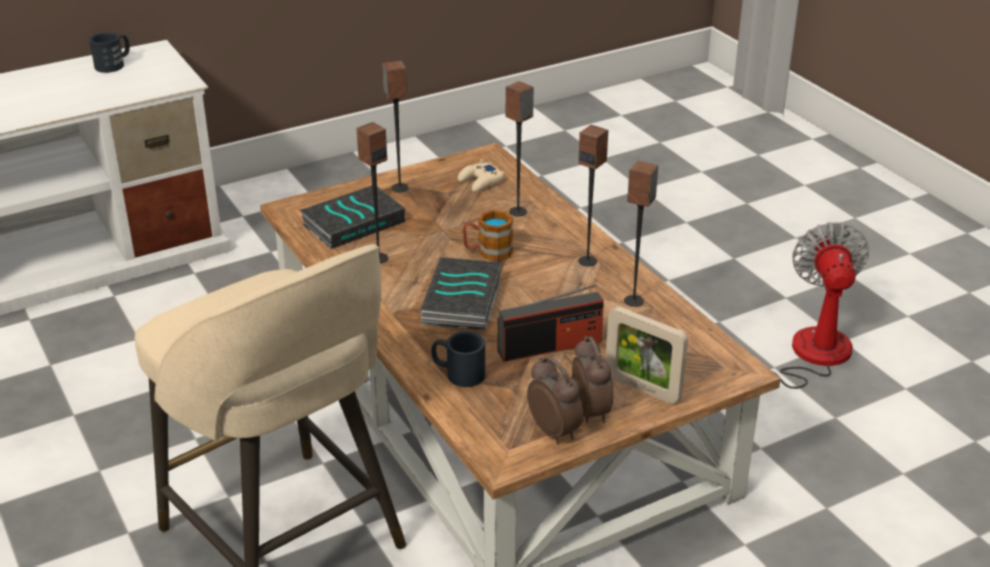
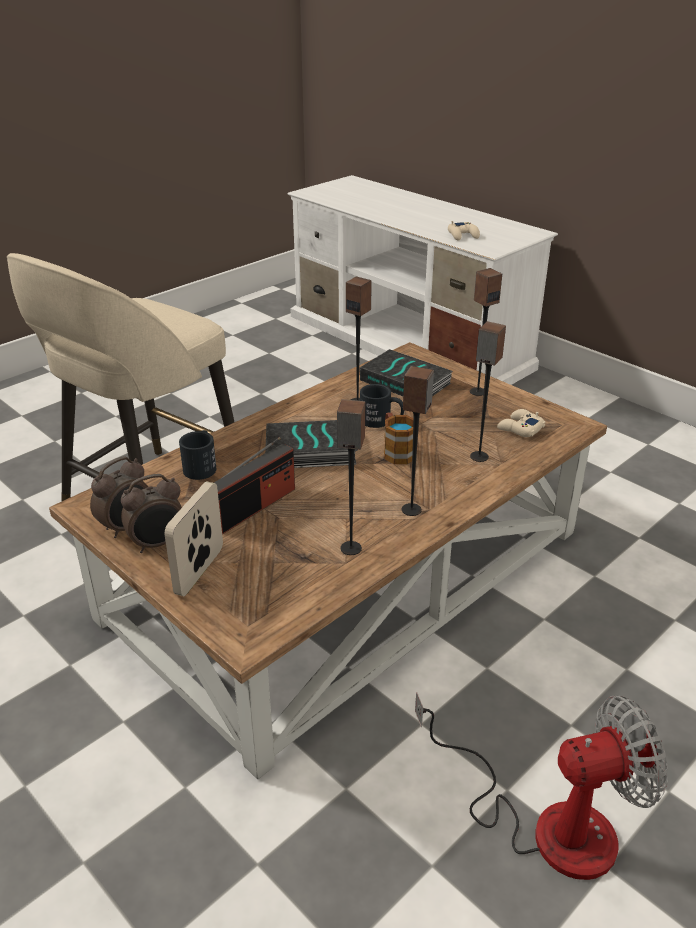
camera: 75 degrees right, 0 degrees up
(114, 64) = (498, 226): black mug -> black mug (381, 421)
(120, 88) = (463, 235): none -> beige game controller
(550, 346) = (254, 507): radio -> radio turned 105 degrees counterclockwise

